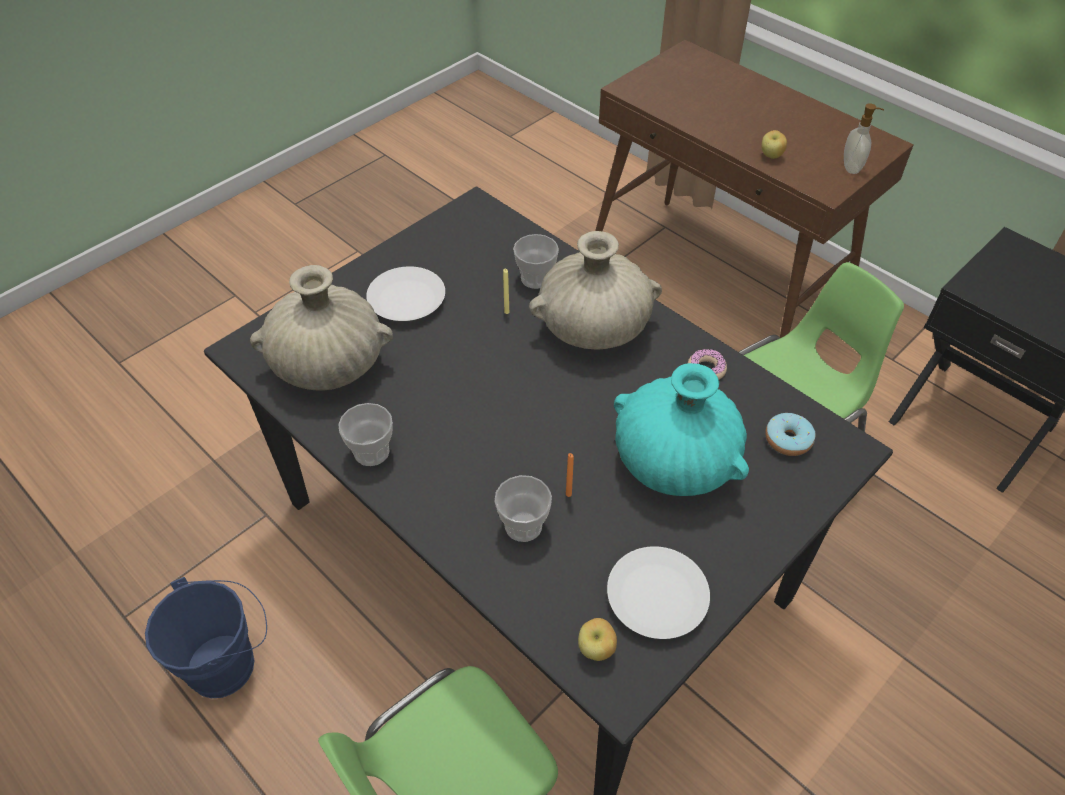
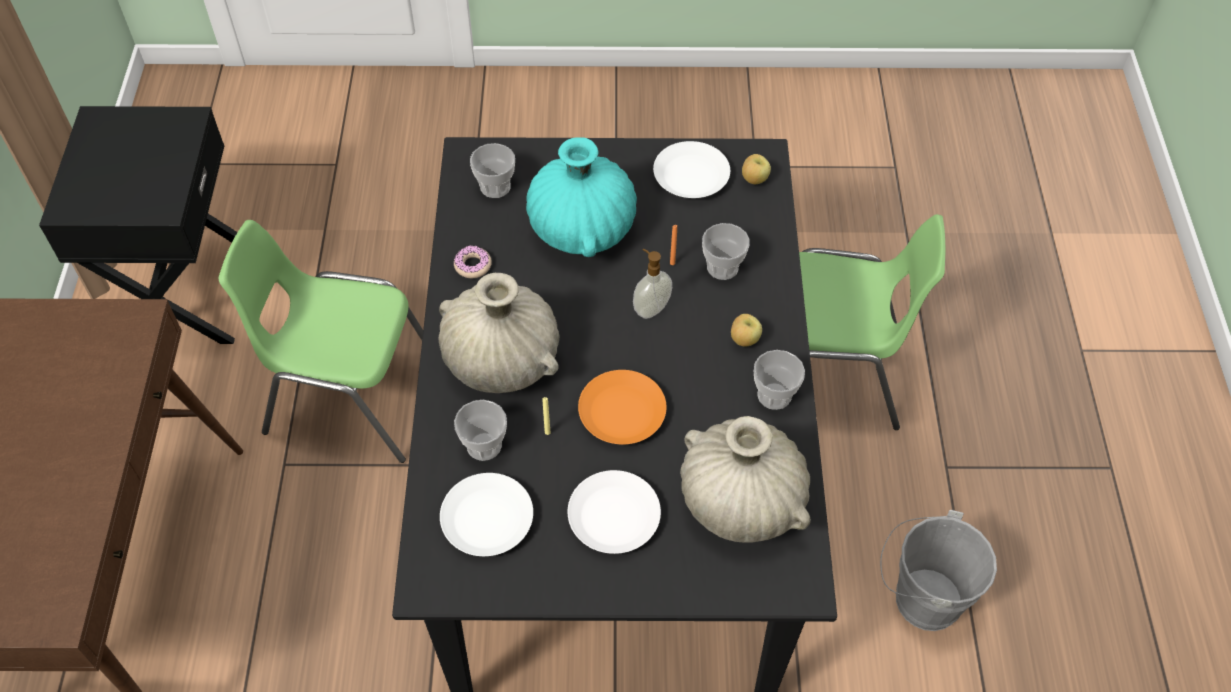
camera: 135 degrees left, 5 degrees up
(229, 663) = (920, 598): blue bucket -> grey bucket
(472, 358) = (623, 412): none -> orange plate
(483, 249) = (486, 519): none -> white plate
(771, 156) = (107, 392): apple -> apple (744, 340)
(788, 440) = (495, 187): donut -> cup
(852, 167) = (76, 321): soap dispenser -> soap dispenser (650, 308)

